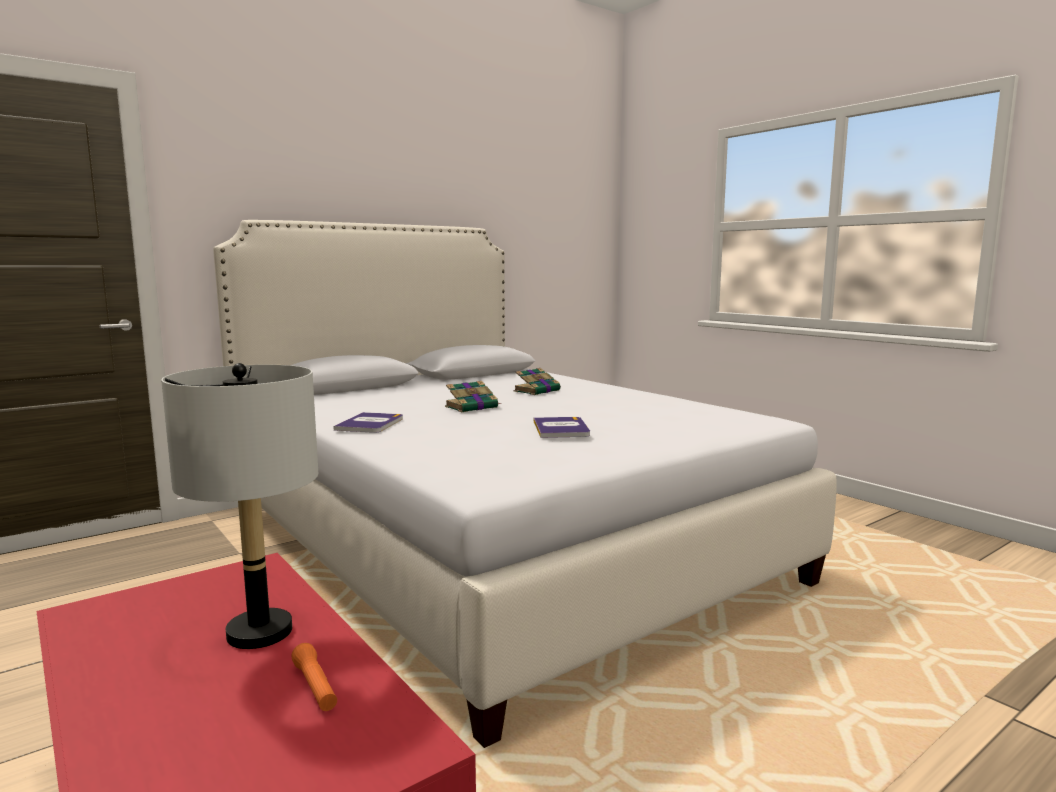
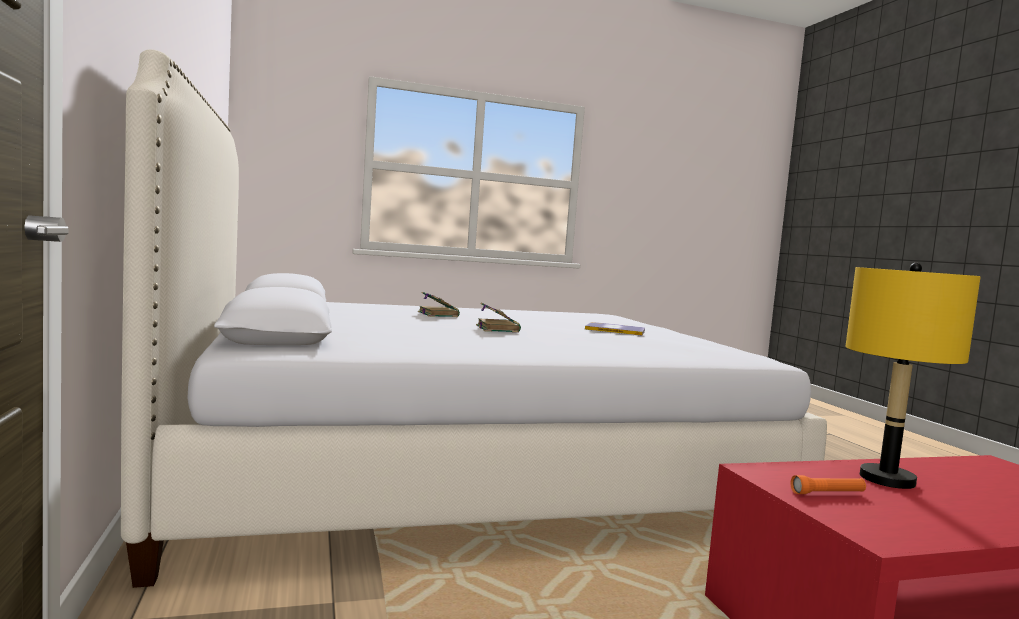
camera: 70 degrees left, 5 degrees down
(258, 632) = (887, 480): grey table lamp -> yellow table lamp
(315, 687) = (953, 473): orange flashlight -> orange flashlight (828, 493)
(370, 424) = (538, 349): book -> none

